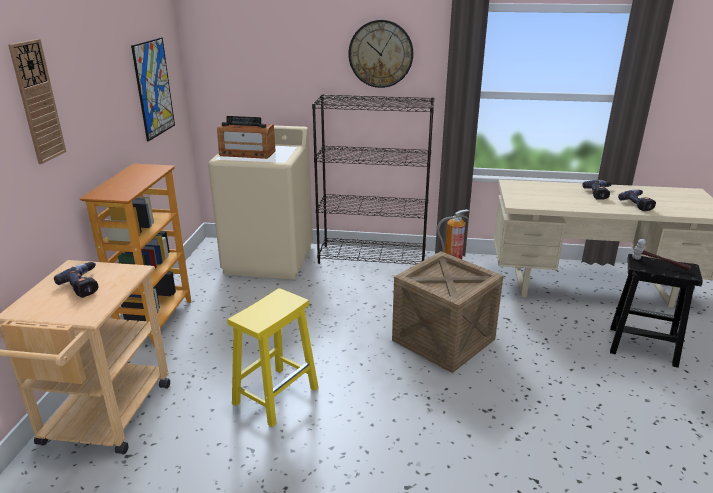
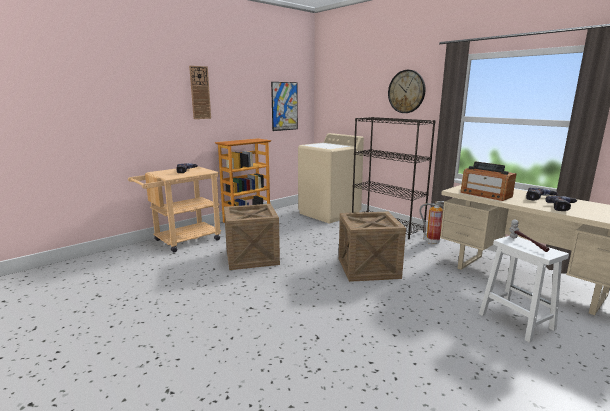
camera: 40 degrees right, 10 degrees down
(247, 153) = (320, 145): radio -> radio (485, 194)
(276, 395) = (252, 257): yellow stool -> crate
(641, 346) = (515, 321): black stool -> white stool

